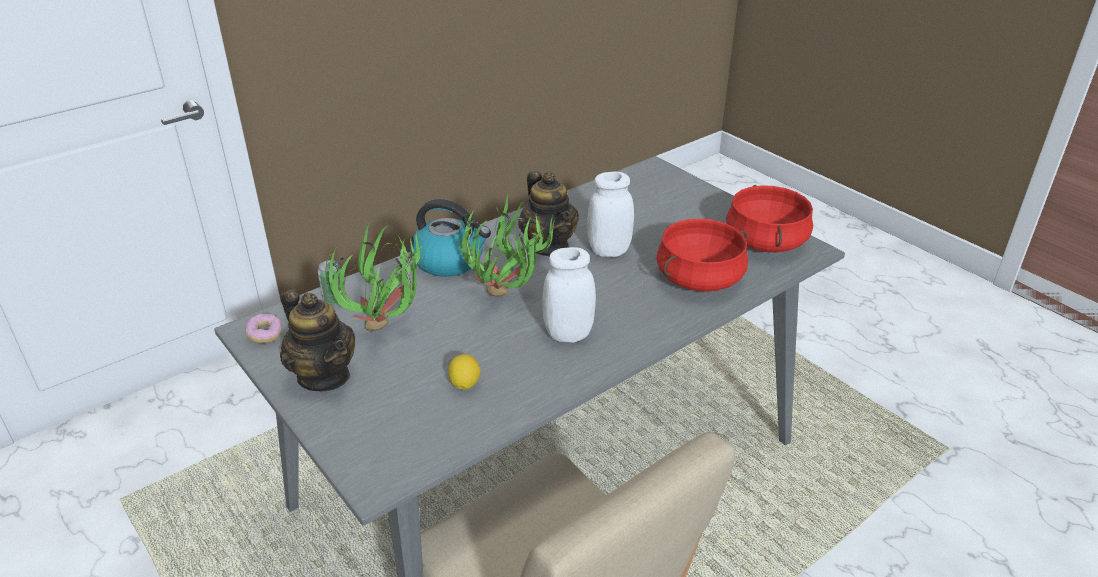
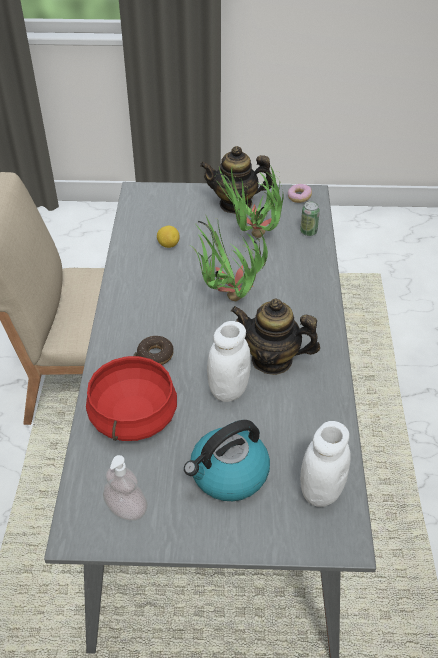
camera: 130 degrees right, 10 degrees up
(449, 261) = (305, 298): kettle -> kettle (228, 475)
(568, 334) = (159, 307): white jar -> white jar (320, 491)
(627, 302) = (155, 355): none -> donut
(764, 241) = (126, 509): red cooking pot -> soap dispenser

